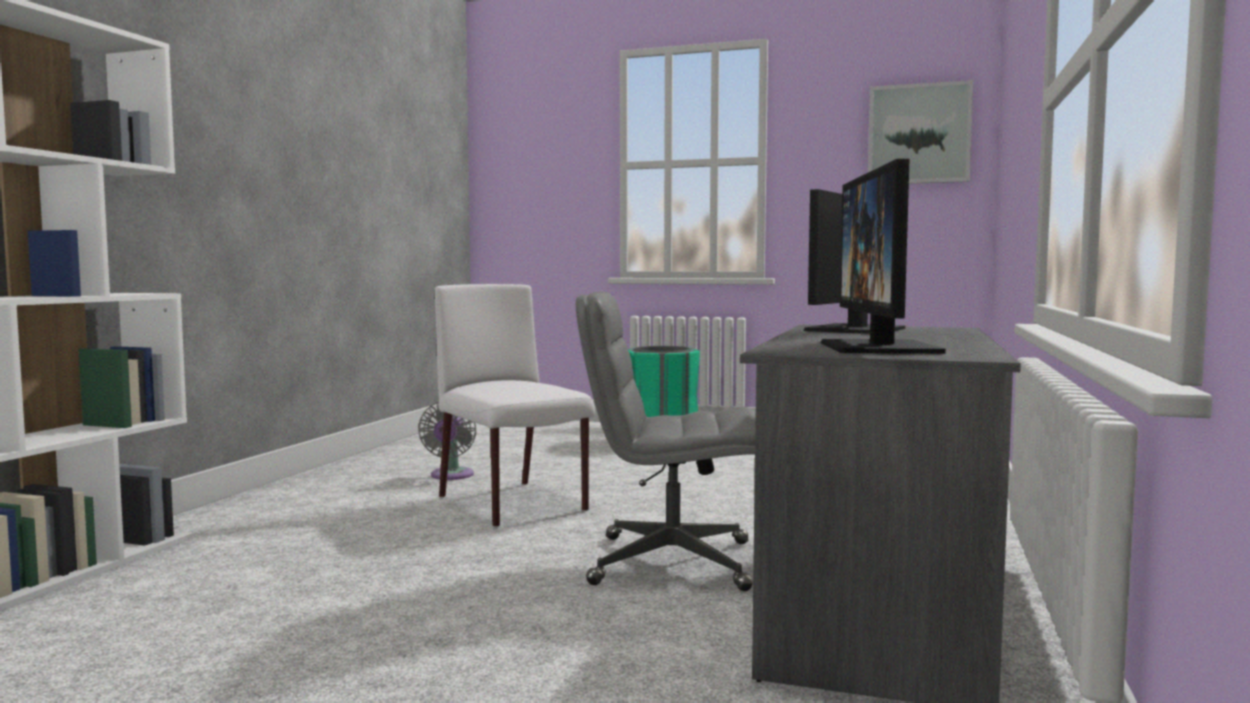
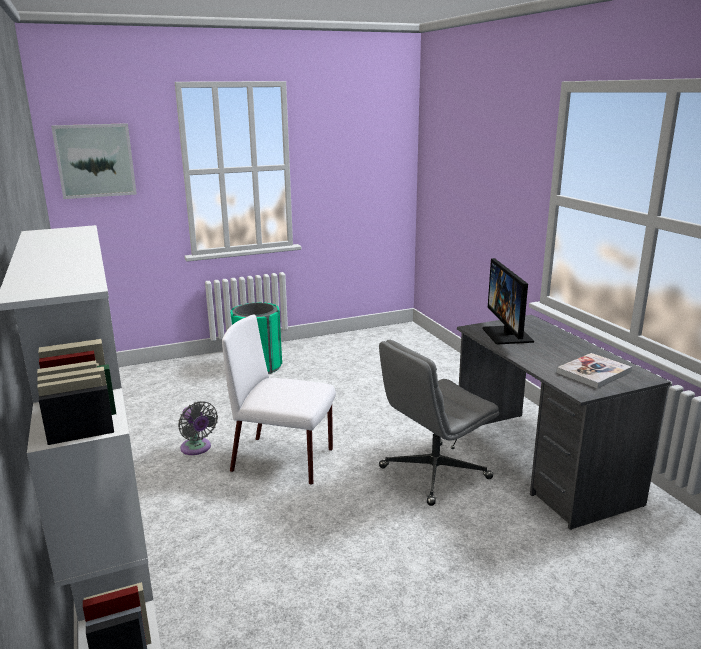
camera: 40 degrees left, 15 degrees up
(880, 348) = (593, 372): monitor -> book
(919, 134) = (378, 149): picture -> picture (95, 160)

